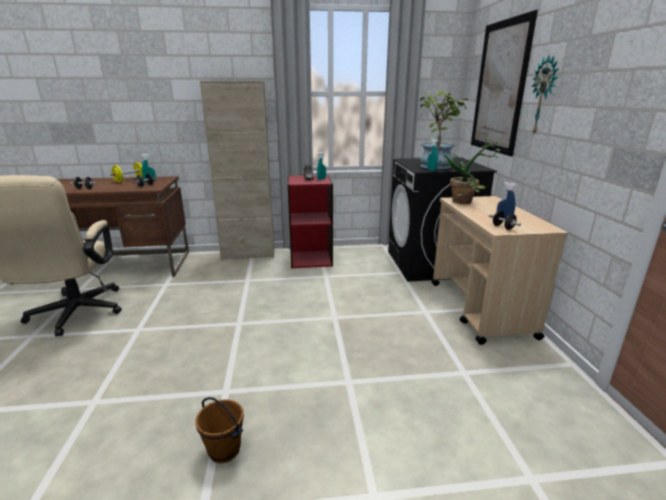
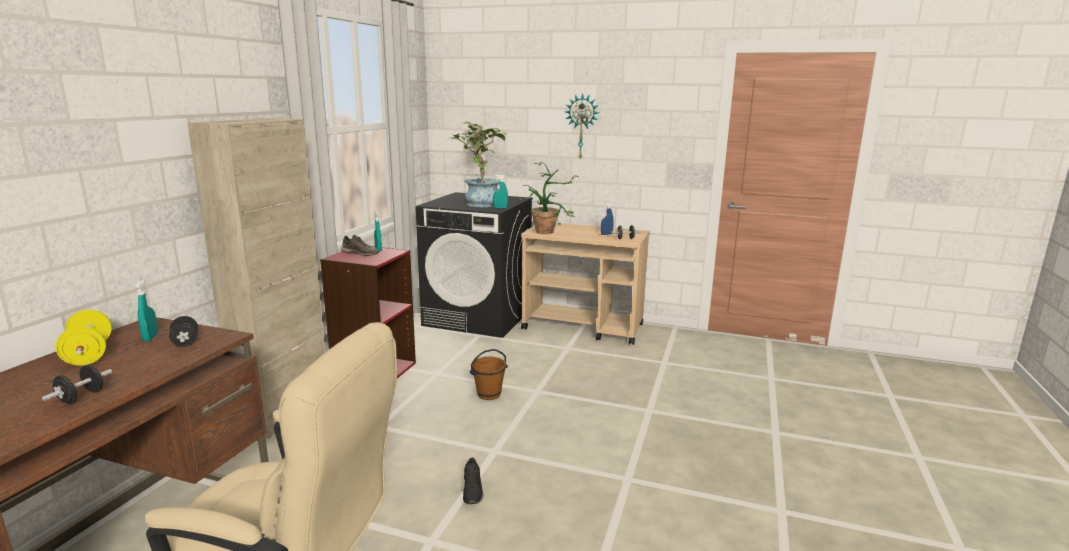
camera: 65 degrees left, 5 degrees down
(191, 328) = (473, 490): none -> black shoe
(225, 450) = (712, 490): brown bucket -> brown bucket (488, 394)
(499, 88) = (508, 117): picture -> none

